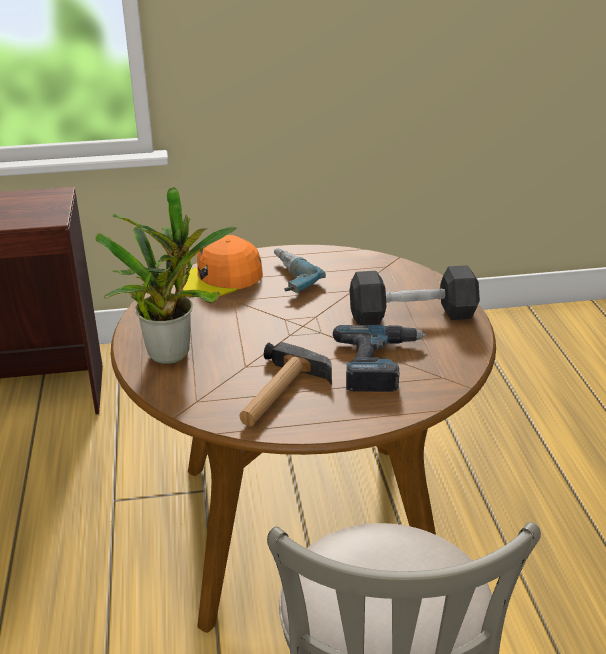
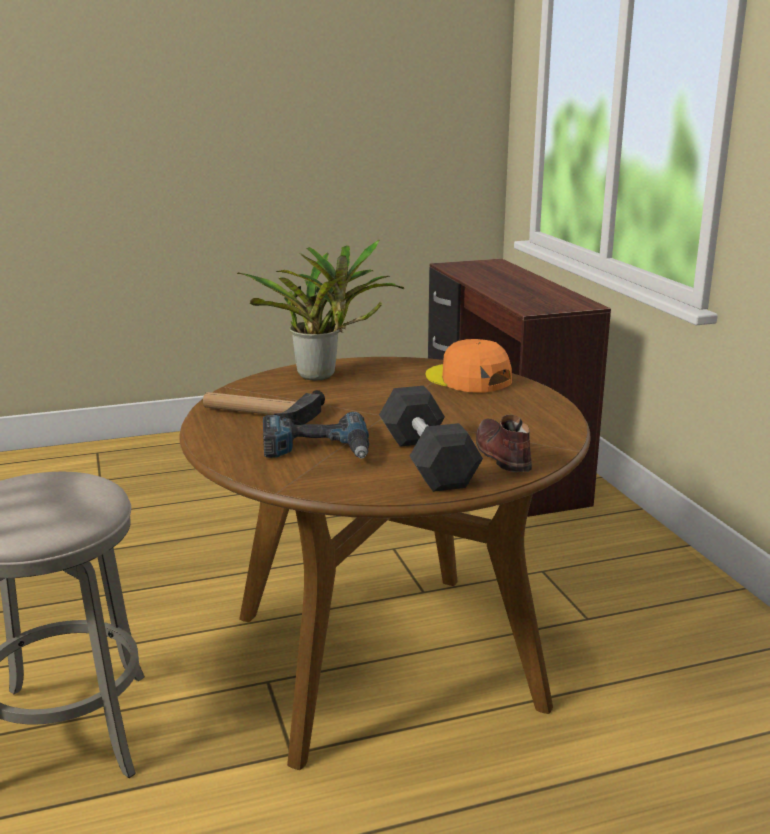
camera: 80 degrees right, 10 degrees down
(285, 278) = (483, 402): power drill -> none
(402, 285) = (501, 454): none -> brown shoe

